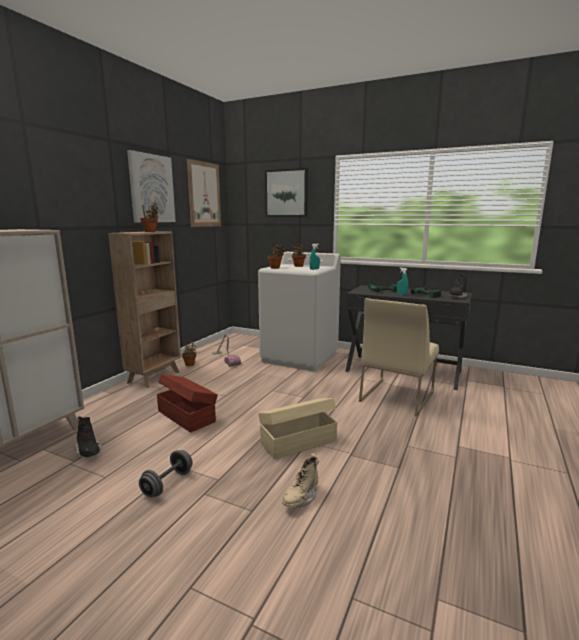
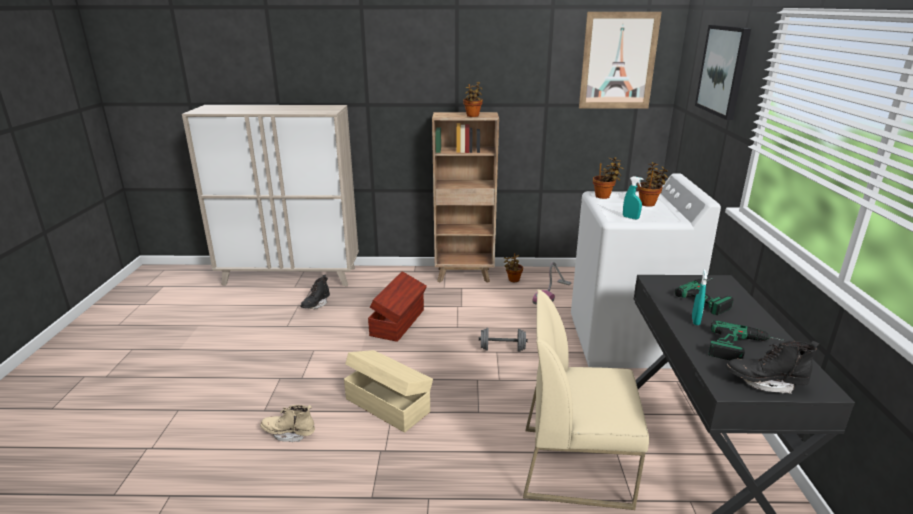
camera: 65 degrees right, 10 degrees up
(151, 188) = (512, 59): picture -> none
(167, 484) = (287, 356): grey dumbbell -> grey dumbbell (502, 349)

